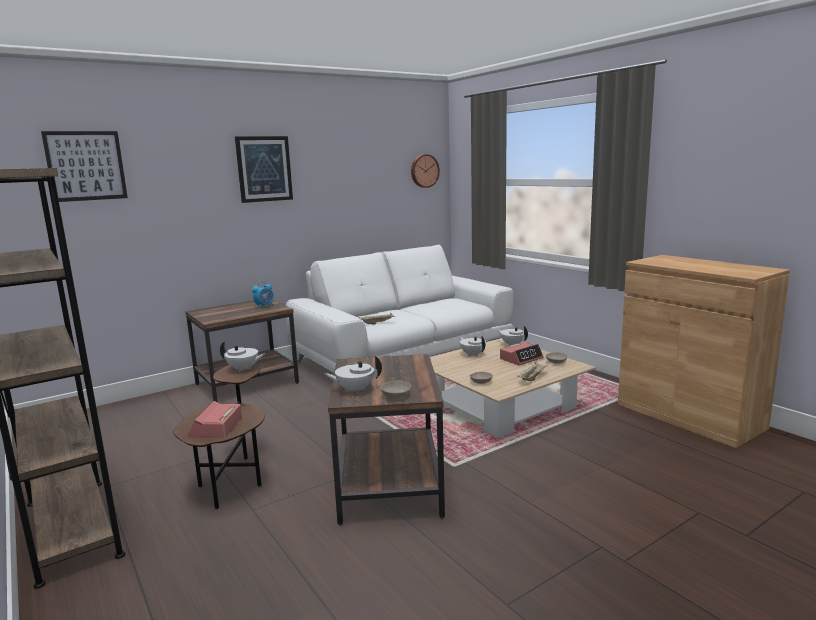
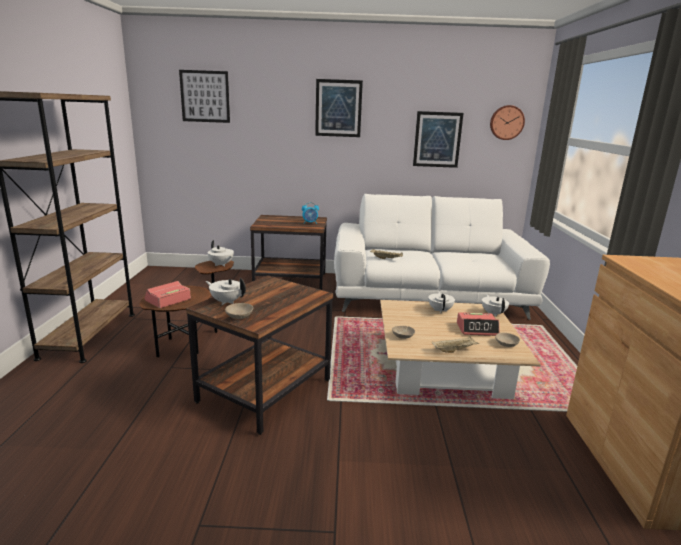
camera: 35 degrees right, 5 degrees up
(368, 193) = (437, 139): none -> picture

